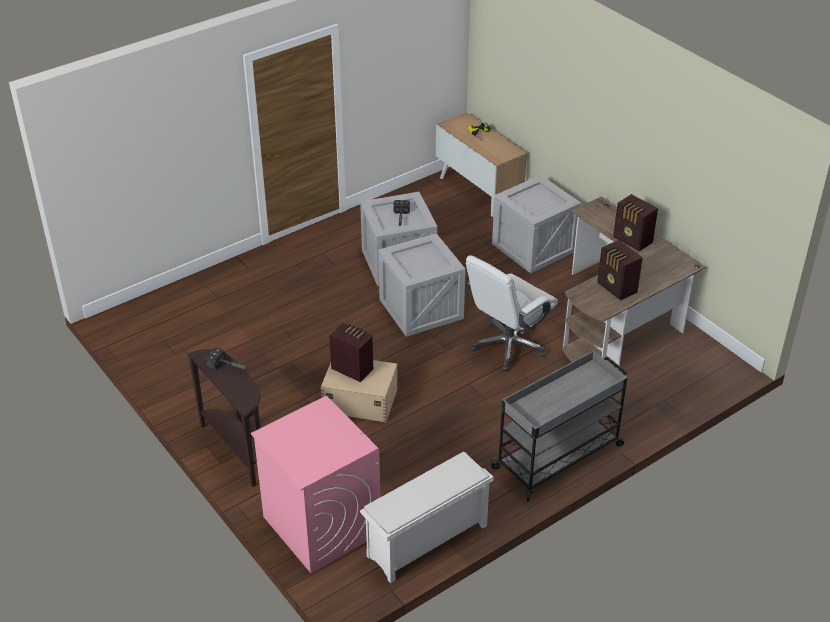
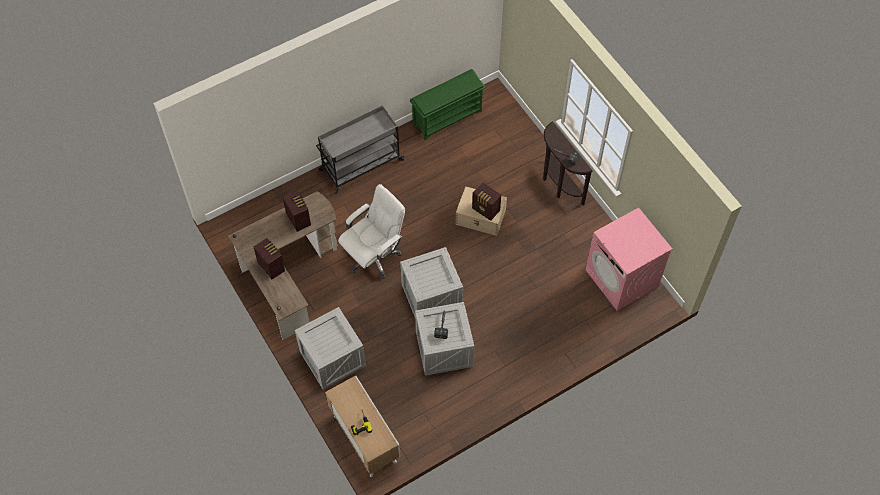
camera: 175 degrees left, 20 degrees up
(321, 524) = (506, 131): pink washing machine -> pink washing machine (622, 279)
(426, 542) = (447, 117): white shoe rack -> green shoe rack

